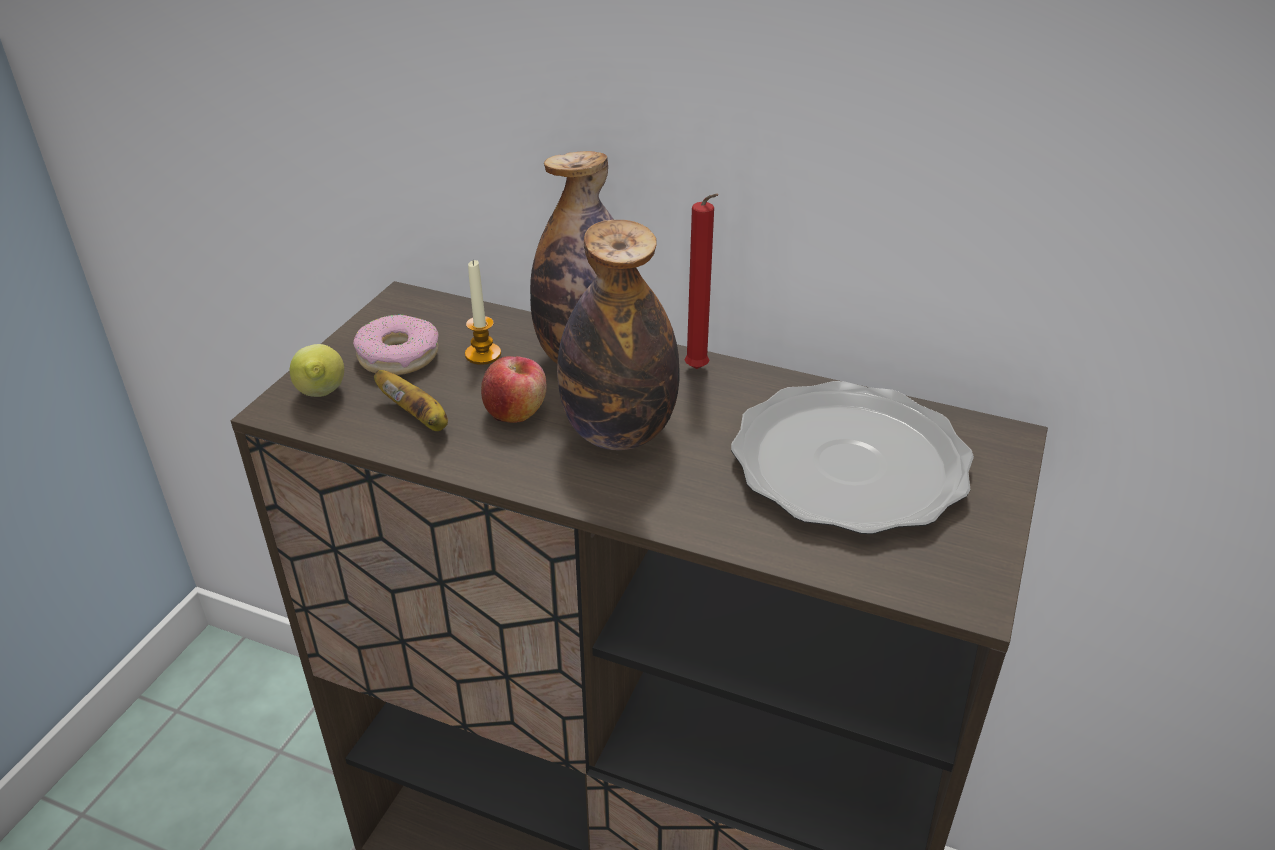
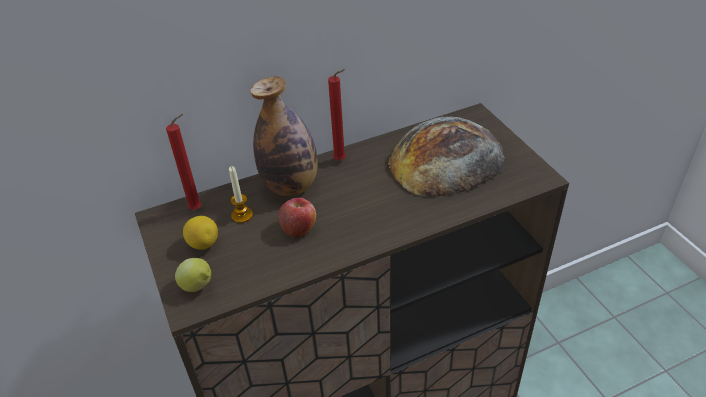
camera: 45 degrees left, 5 degrees up
(398, 356) = (203, 244): donut -> lemon
(418, 418) = (262, 262): banana -> none
(453, 317) = (198, 209): none -> red candle
(619, 432) = (352, 206): bottle -> none
(850, 465) = (446, 159): plate -> bread

